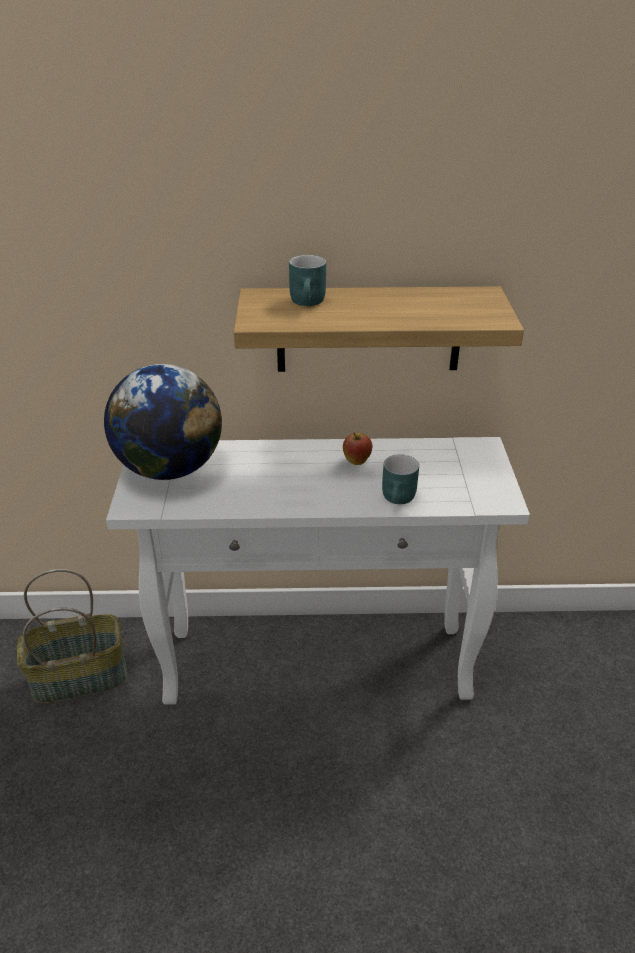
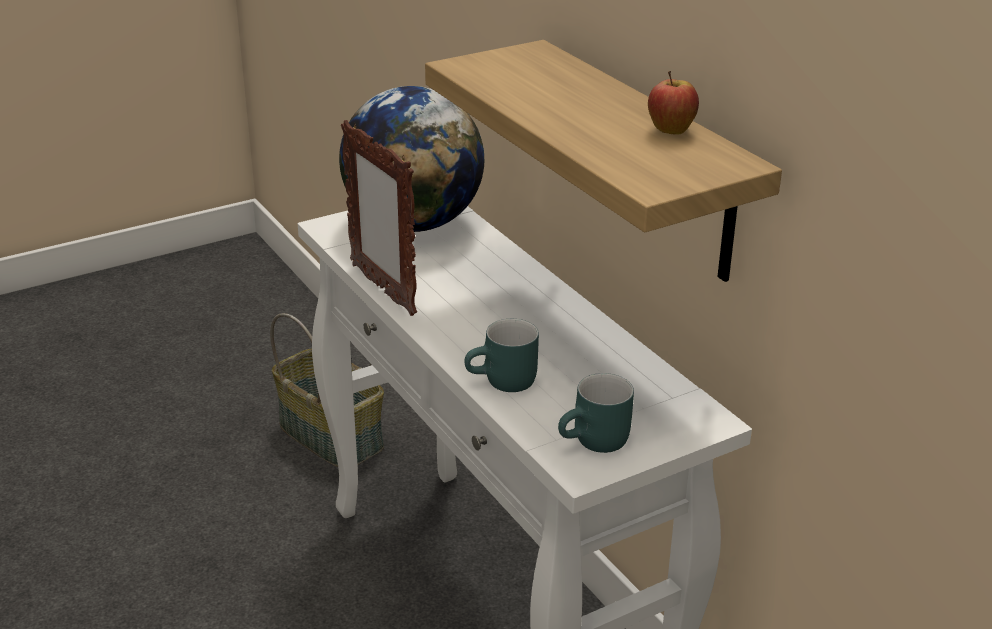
camera: 60 degrees right, 5 degrees down
(245, 510) = (382, 289): none -> picture frame
(310, 302) = (550, 77): turquoise mug -> turquoise mug (596, 443)
(356, 462) = (553, 331): apple -> apple (670, 131)

